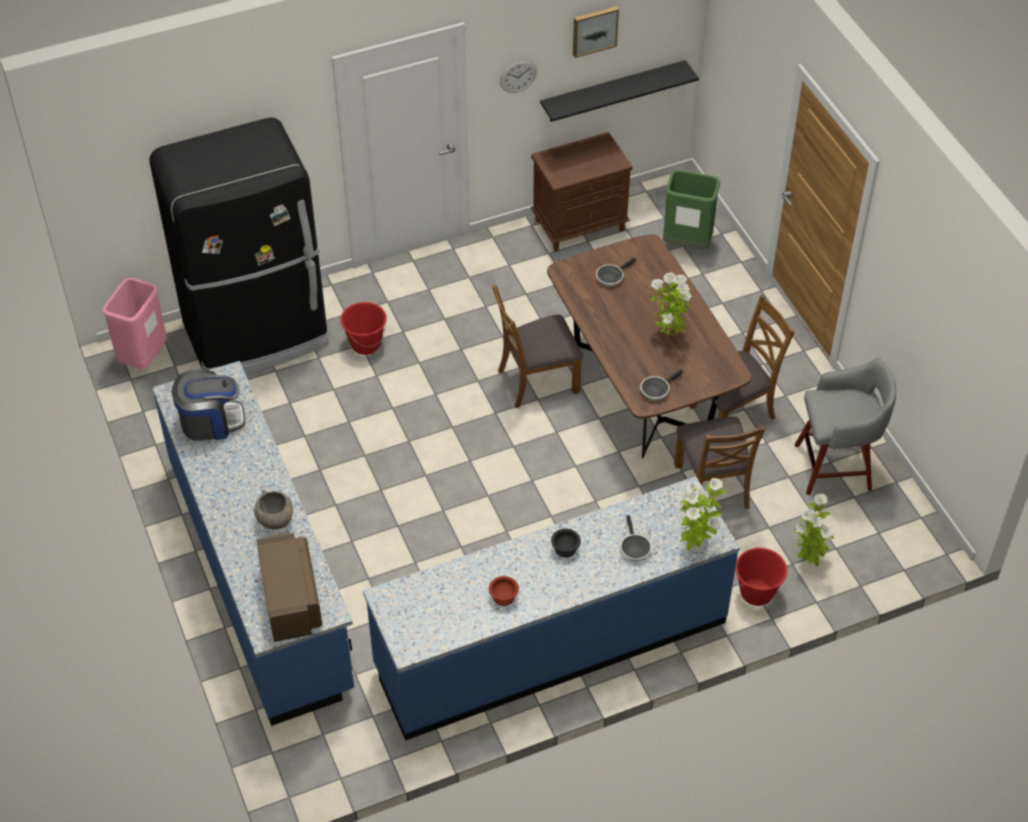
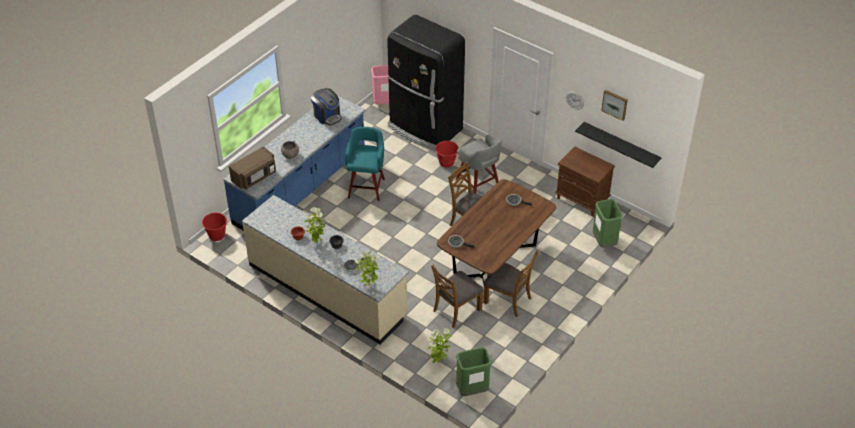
camera: 60 degrees right, 5 degrees down
(338, 478) = (366, 187): none -> turquoise stool
(550, 644) = (327, 290): blue counter -> beige counter
(668, 335) = (494, 235): potted plant -> potted plant (316, 242)
(757, 593) = (404, 349): red bucket -> red bucket (216, 235)
(836, 467) = (503, 351): grey stool -> grey stool (478, 185)
(894, 544) = (472, 390): none -> green trash can

